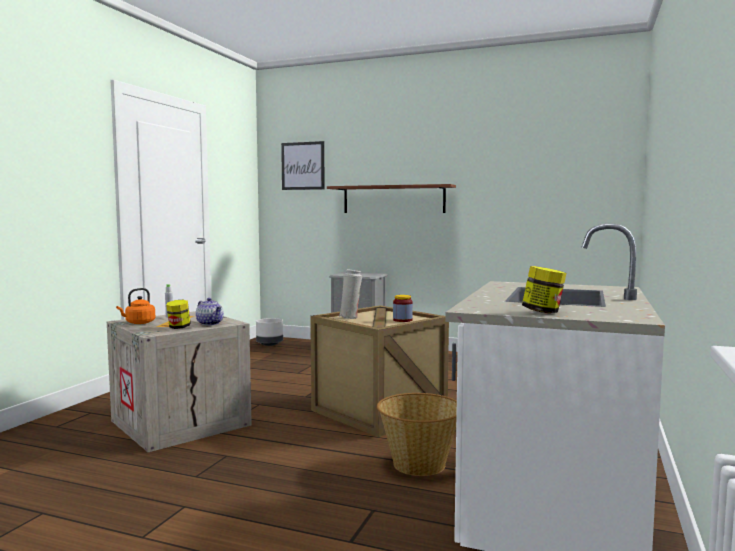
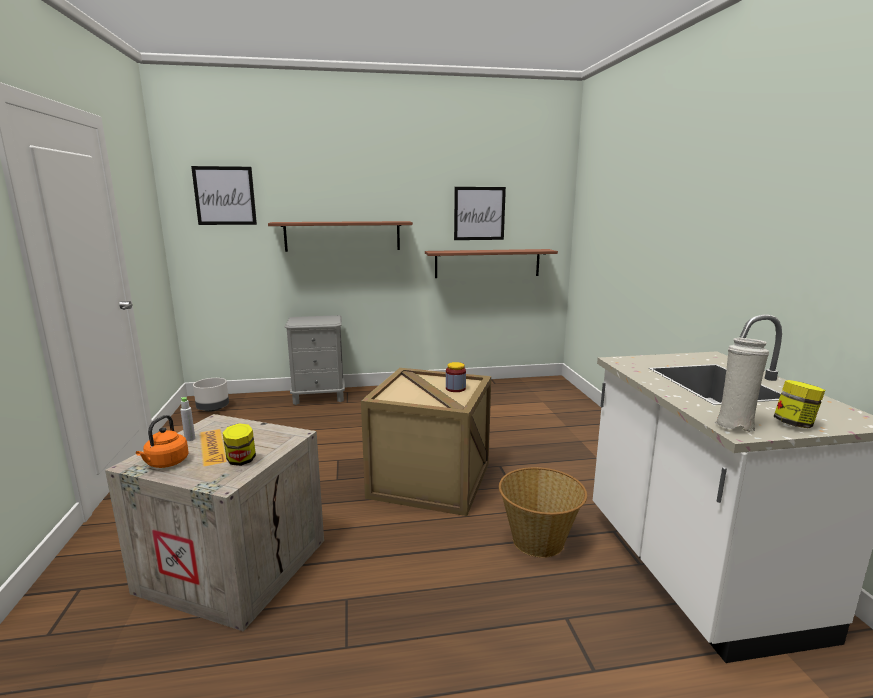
camera: 30 degrees left, 10 degrees up
(210, 323) = (270, 442): teapot -> none
(350, 318) = (400, 394): white vase -> white vase (734, 425)
(528, 176) = (479, 213): none -> picture
(538, 228) = (487, 263): none -> shelf

